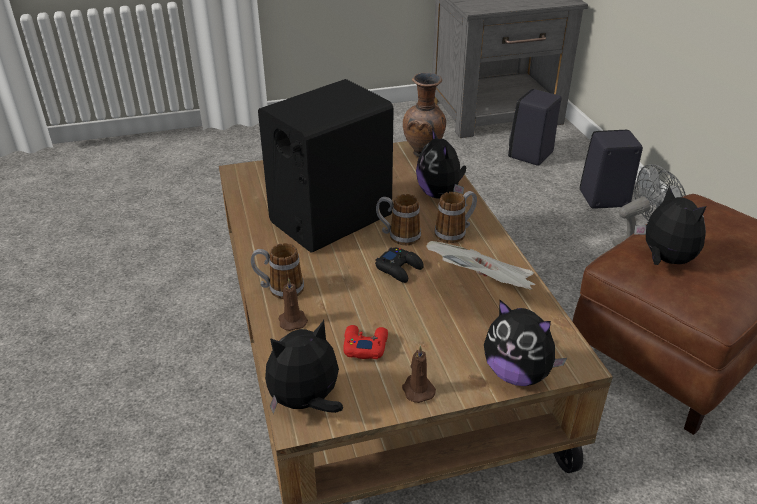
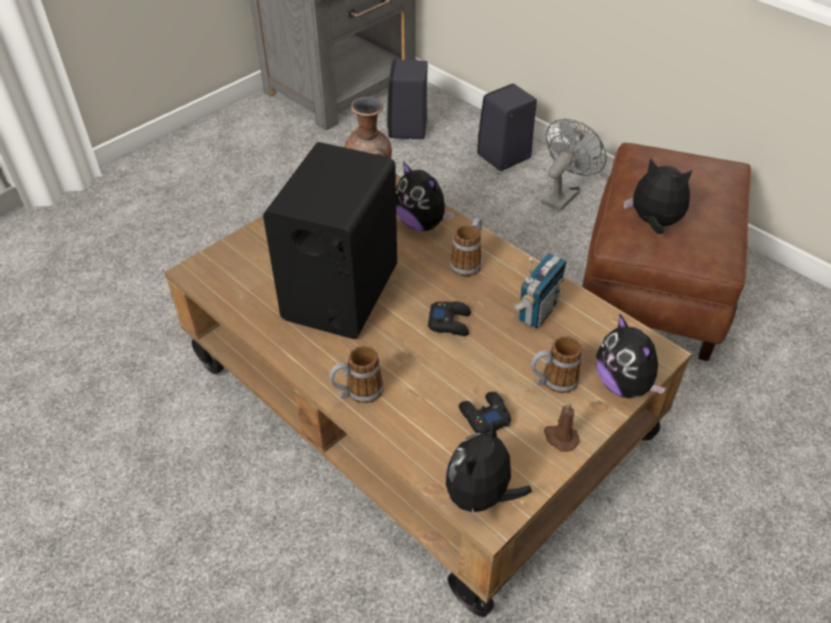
camera: 30 degrees left, 10 degrees up
(292, 320) = (398, 420): brown candle -> none
(365, 345) = (484, 416): red game controller -> black game controller
(398, 236) = (420, 286): mug -> mug (552, 382)
(483, 288) = (536, 312): newspaper -> radio
(517, 373) = (624, 384): plush toy -> plush toy turned 60 degrees clockwise

